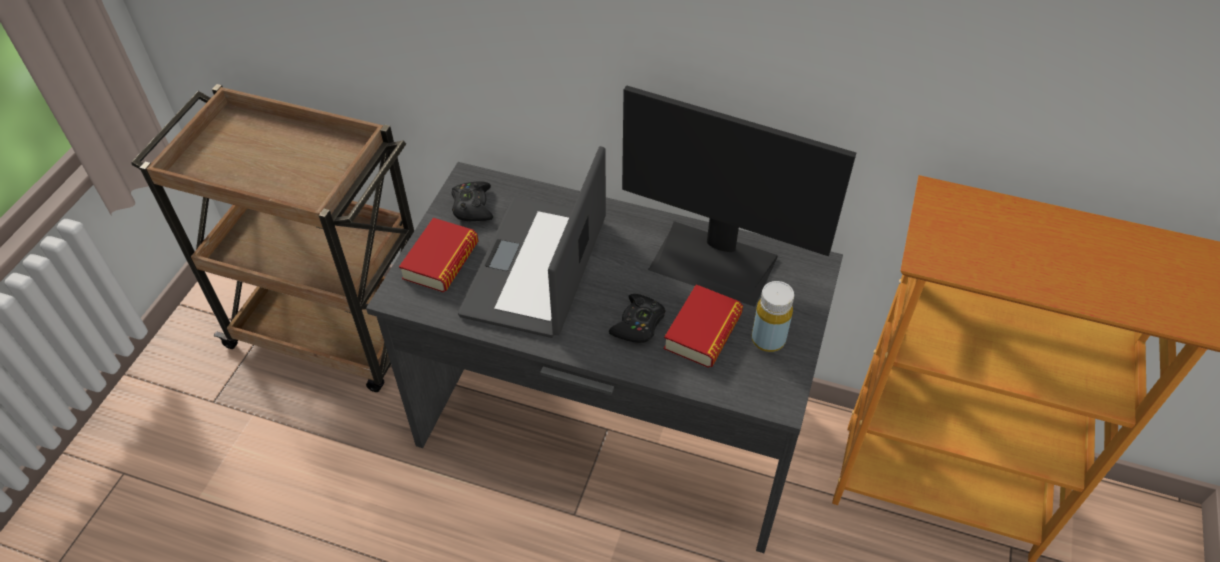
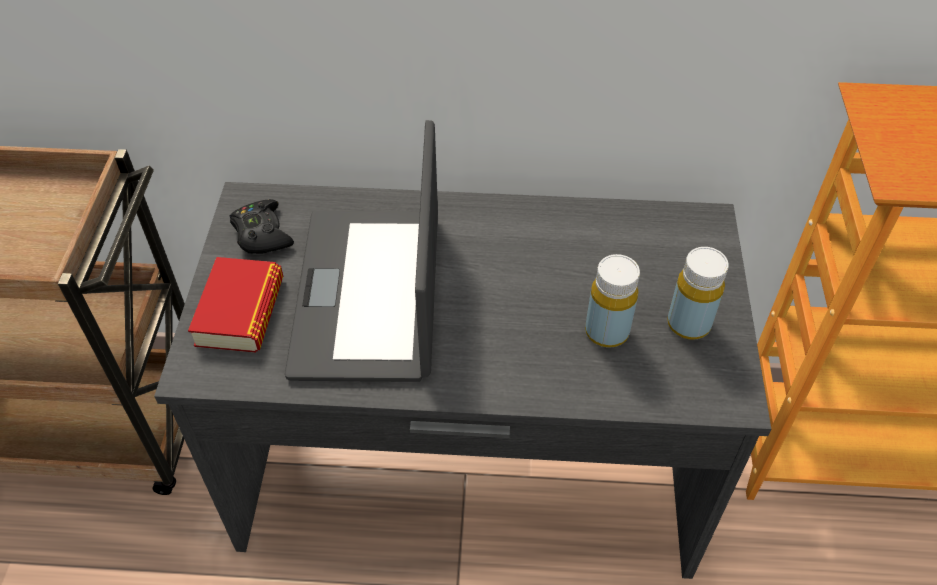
camera: 15 degrees left, 0 degrees up
(638, 324) = (524, 339): black game controller -> none
(703, 332) = (606, 332): book -> yellow bottle
(714, 261) = (588, 242): monitor -> none

